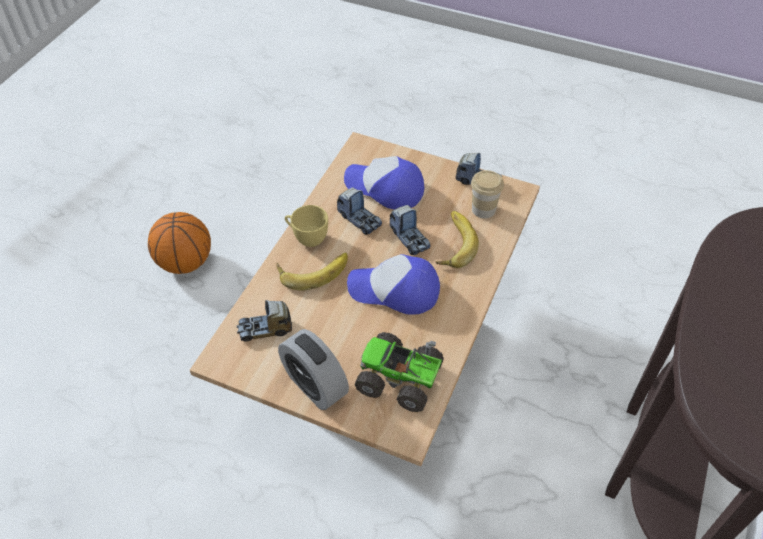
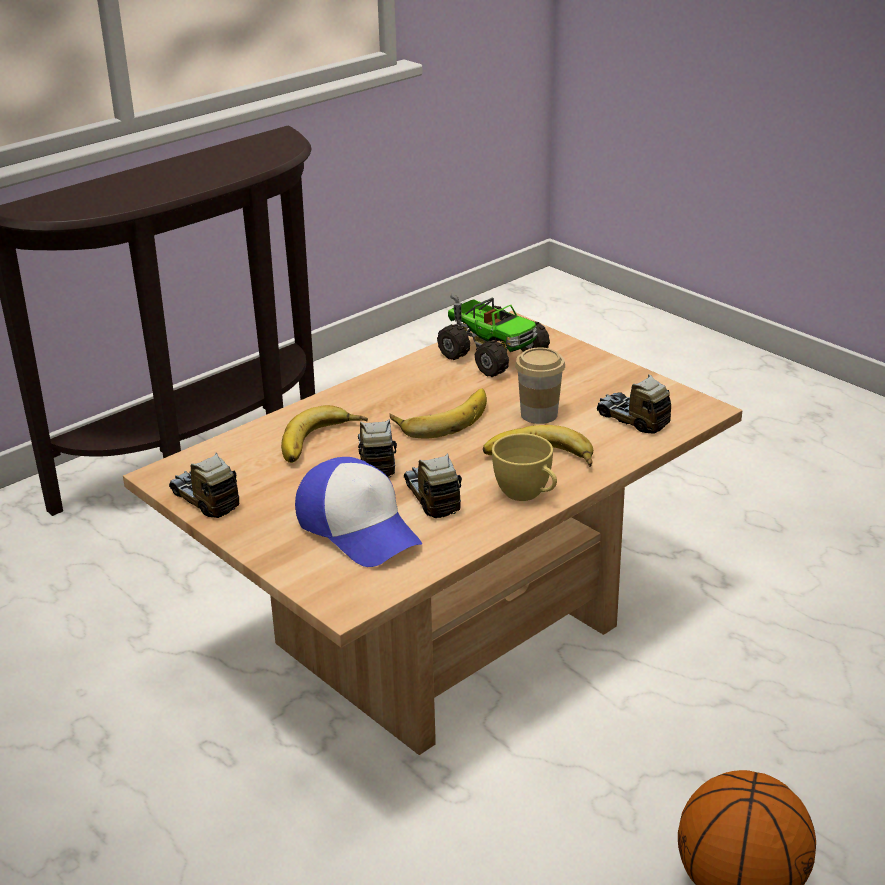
camera: 155 degrees left, 20 degrees down
(265, 330) = (632, 420): toy truck -> toy truck turned 150 degrees counterclockwise
(315, 385) = (592, 369): alarm clock -> none
(394, 290) = (441, 417): cap -> banana
(483, 209) = (238, 467): cup -> cup (539, 414)

